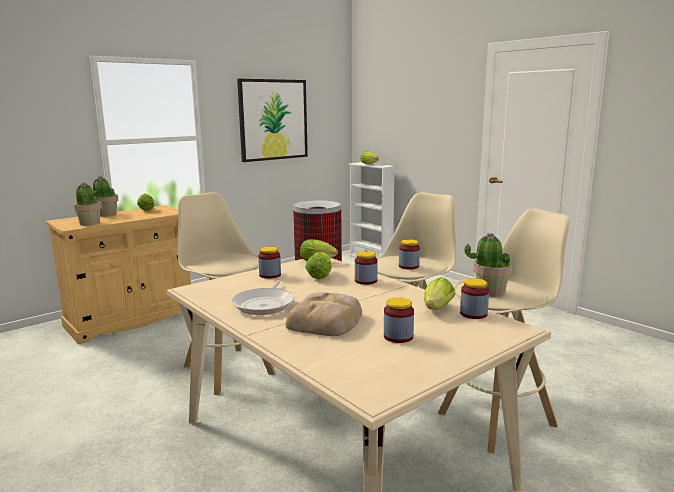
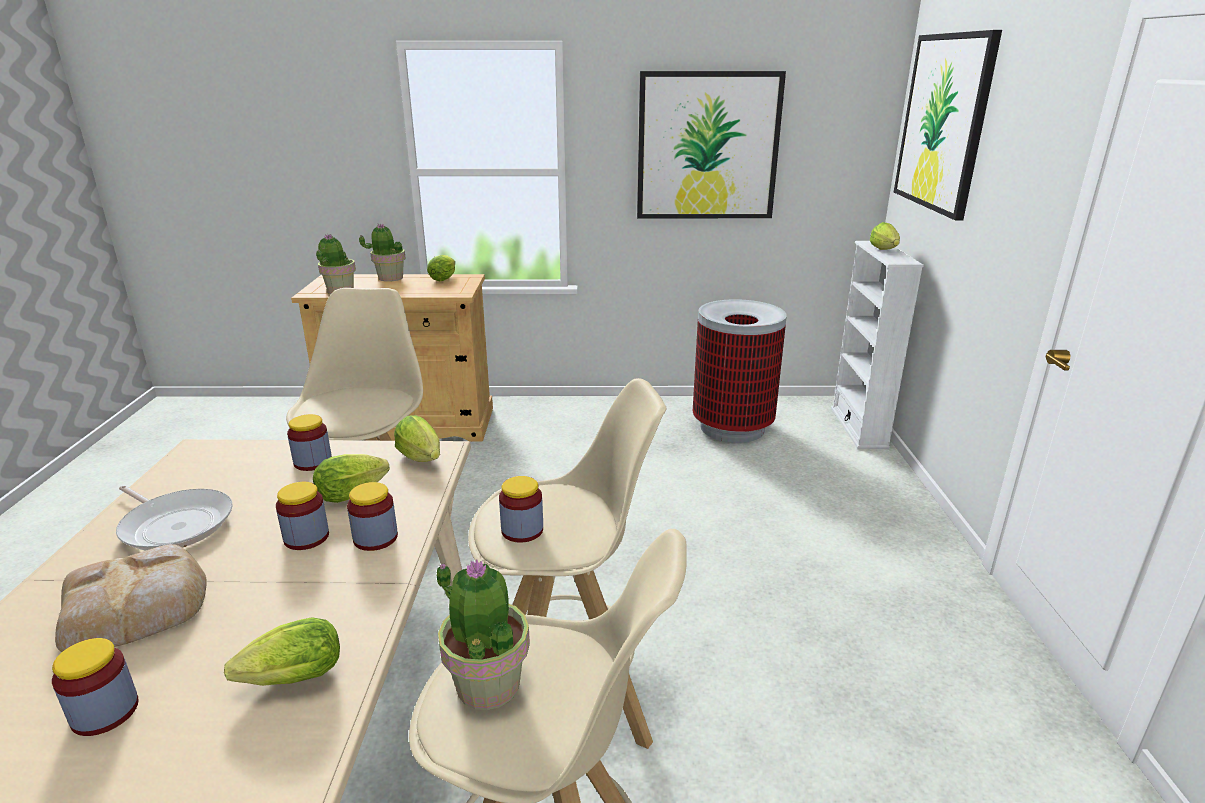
camera: 40 degrees right, 10 degrees up
(265, 304) = (175, 524): frying pan -> frying pan turned 105 degrees counterclockwise
(388, 101) = (943, 122): none -> picture
(473, 314) = (305, 735): jar -> jar (306, 537)

